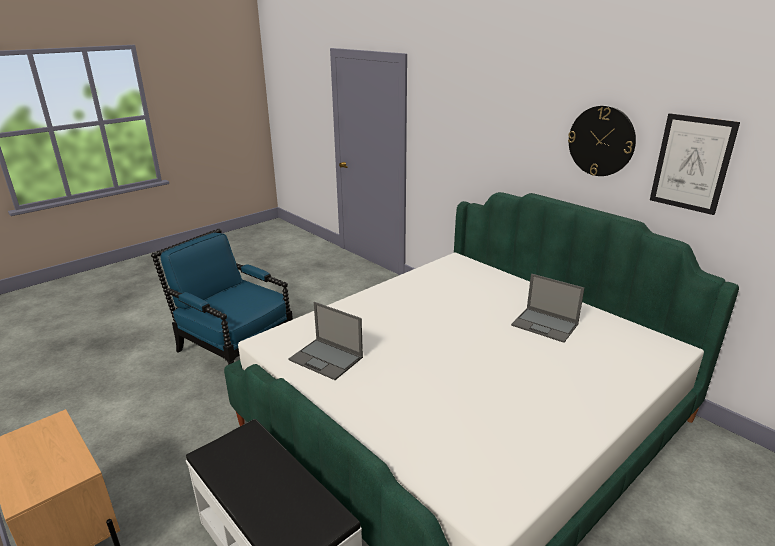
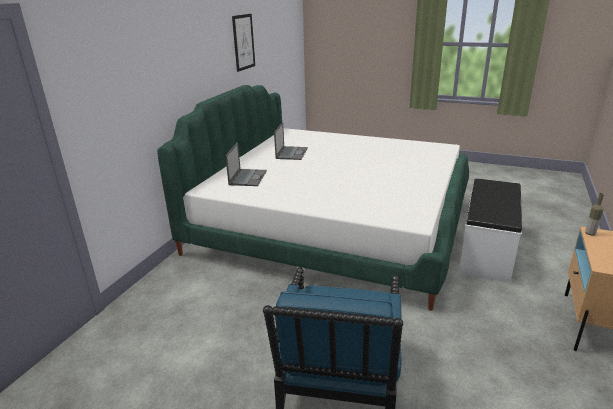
camera: 115 degrees left, 0 degrees up
(83, 464) = (590, 233): none -> bottle
(326, 359) = (403, 196): laptop -> laptop (248, 177)
(601, 141) = (213, 45): wall clock -> none

